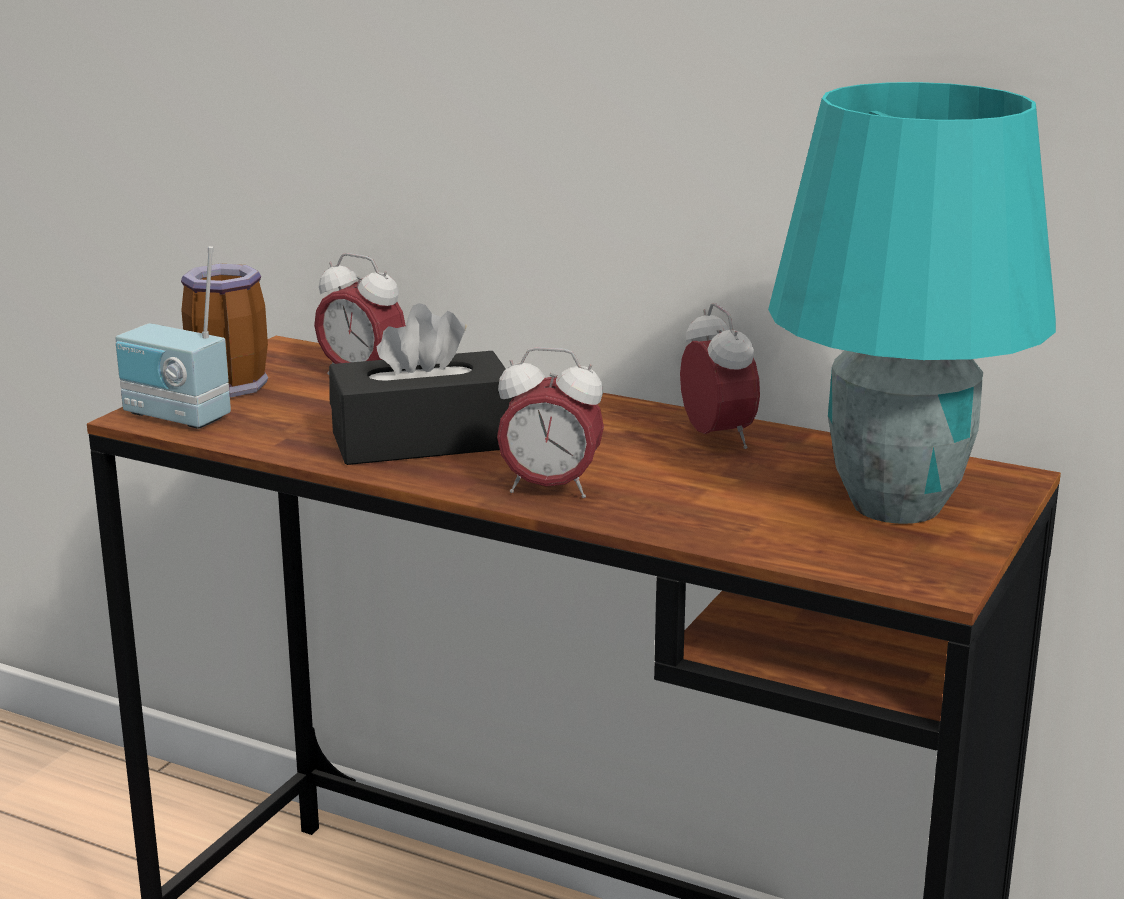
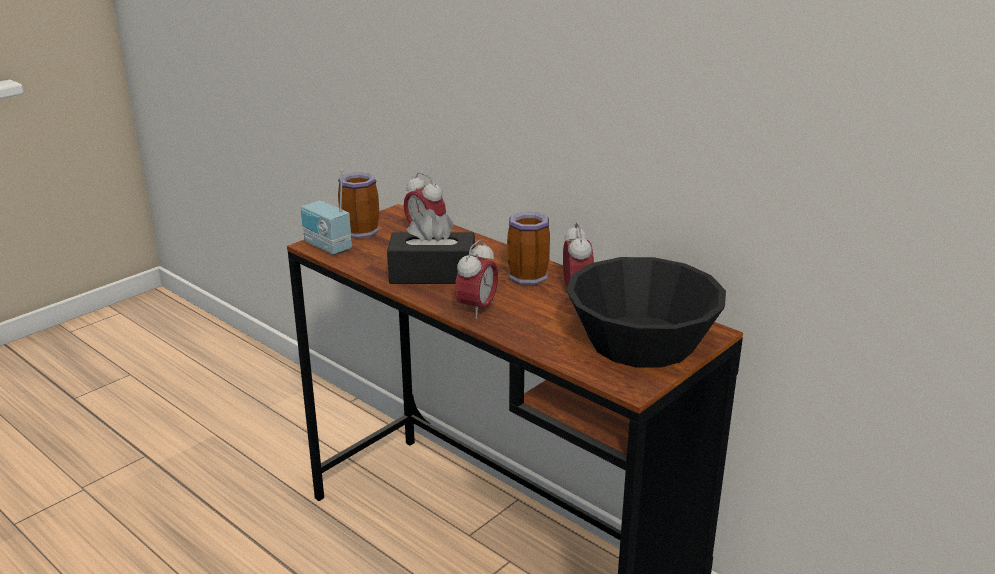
camera: 15 degrees right, 5 degrees up
(550, 489) = (477, 309): alarm clock -> alarm clock turned 90 degrees counterclockwise
(609, 424) = (528, 275): none -> mug
(894, 504) = (641, 340): turquoise table lamp -> black bowl

